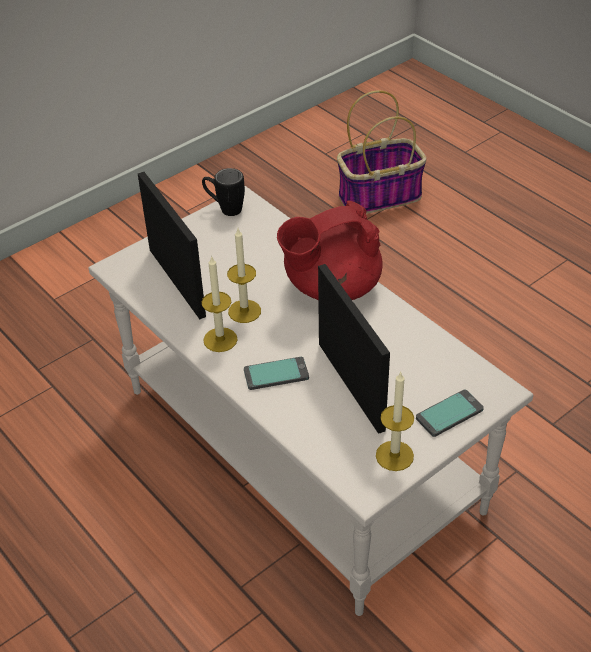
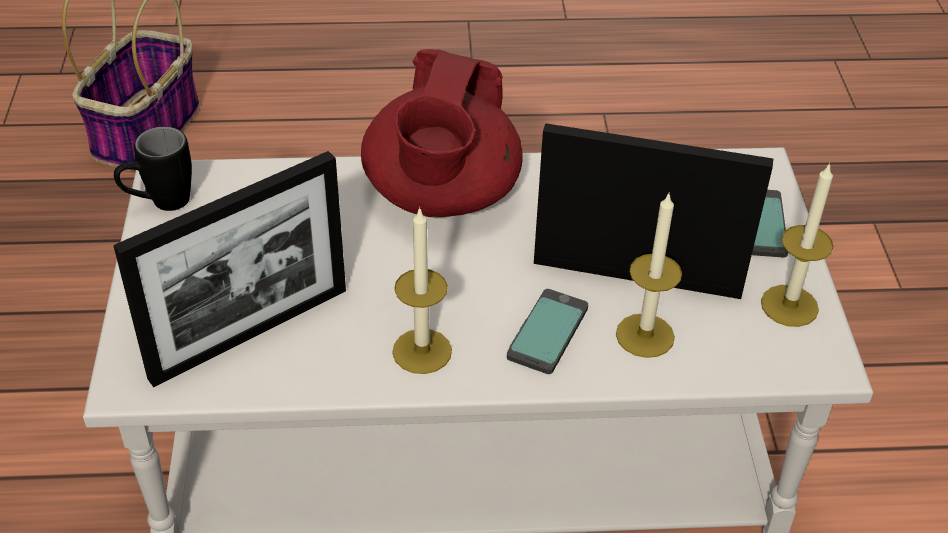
camera: 55 degrees left, 0 degrees up
(176, 282) = (250, 333): picture frame -> picture frame turned 135 degrees clockwise
(244, 311) = (393, 297): candle -> candle (645, 335)

